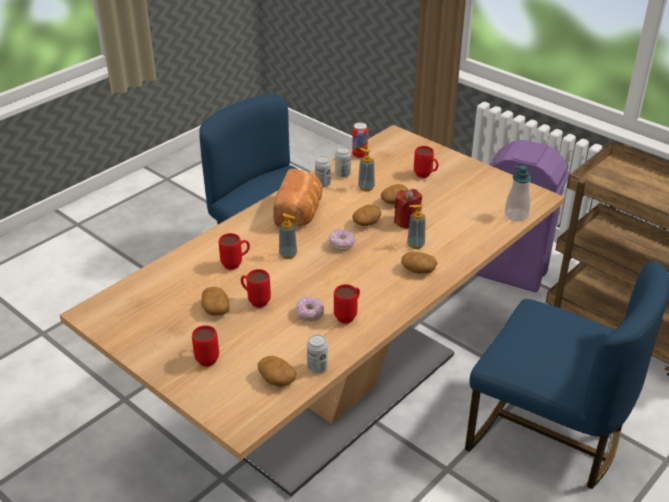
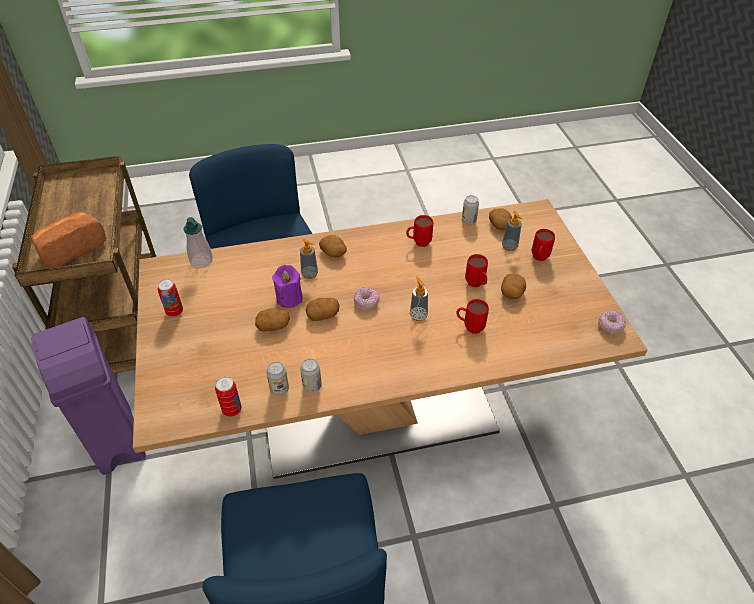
camera: 145 degrees left, 10 degrees up
(300, 213) = (369, 357): bread -> bread (72, 249)
(309, 314) = (444, 256): donut -> donut (610, 326)
(366, 187) = (278, 357): soap dispenser -> soap dispenser (509, 246)
(407, 222) = (289, 298): red candle -> purple candle
(425, 176) = (209, 341): red mug -> none
(477, 180) = (174, 312): none -> can

